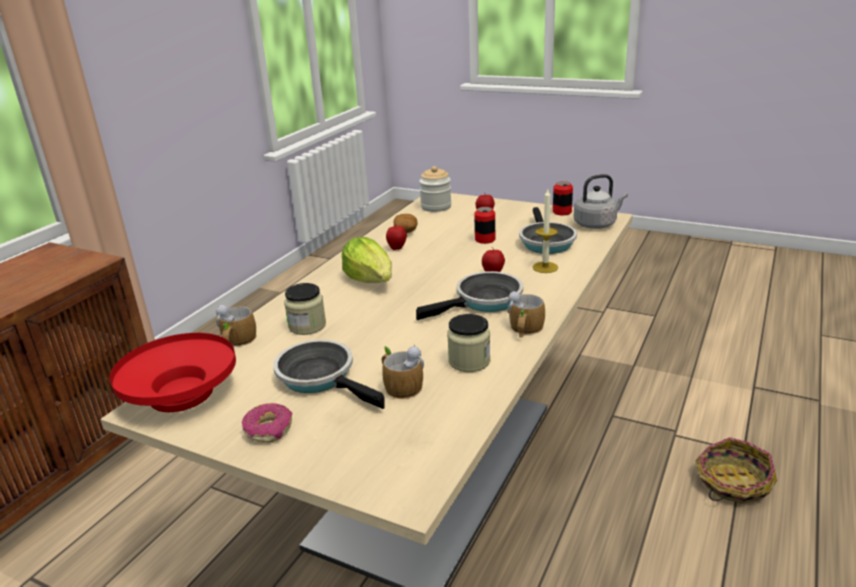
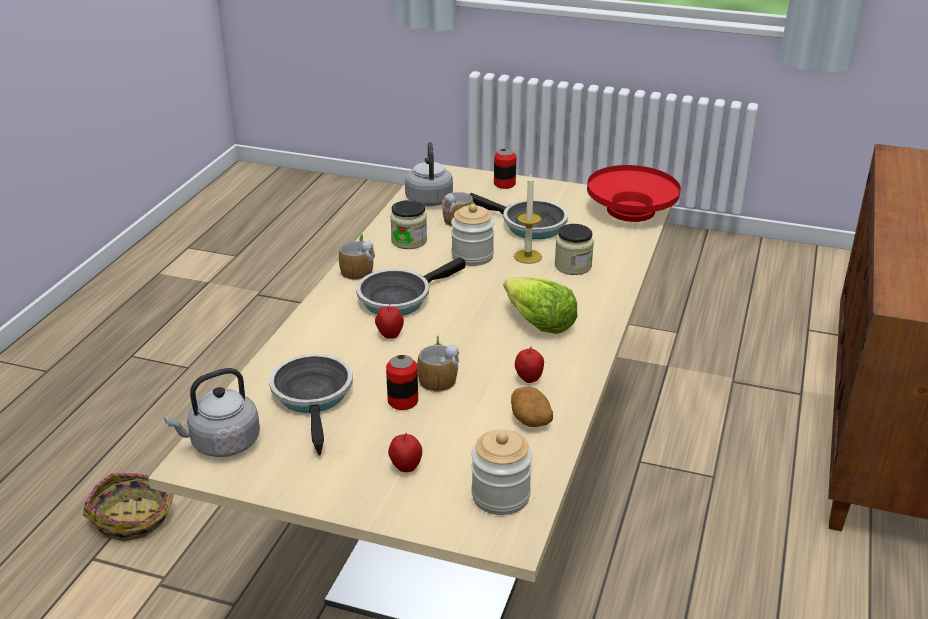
camera: 170 degrees right, 5 degrees up
(236, 342) = (628, 249): mug -> mug (438, 377)
(269, 429) = (543, 195): donut -> none
(403, 340) = (472, 256): none -> jar
(433, 430) = (429, 199): none -> grey kettle
(545, 267) = (324, 348): candle -> candle (527, 256)
(562, 212) = (268, 480): can -> can (504, 184)

